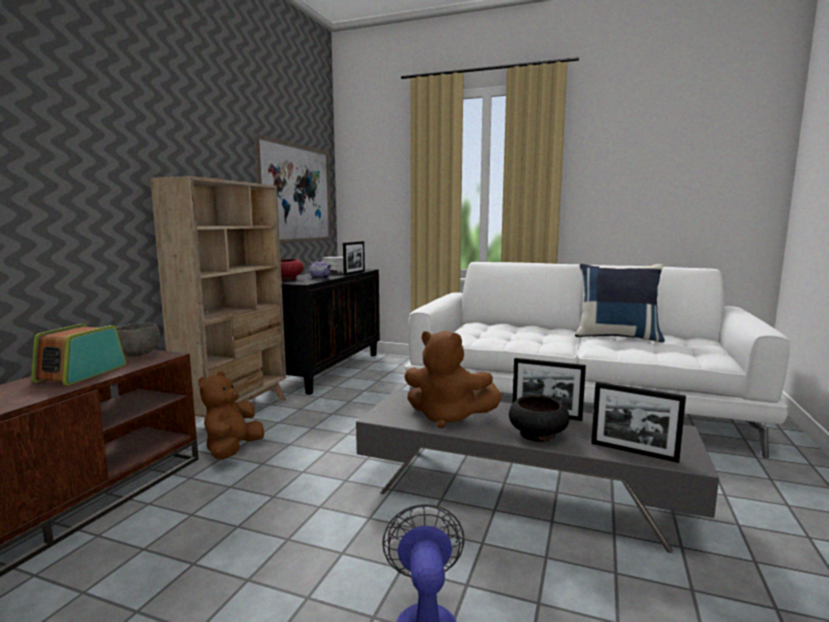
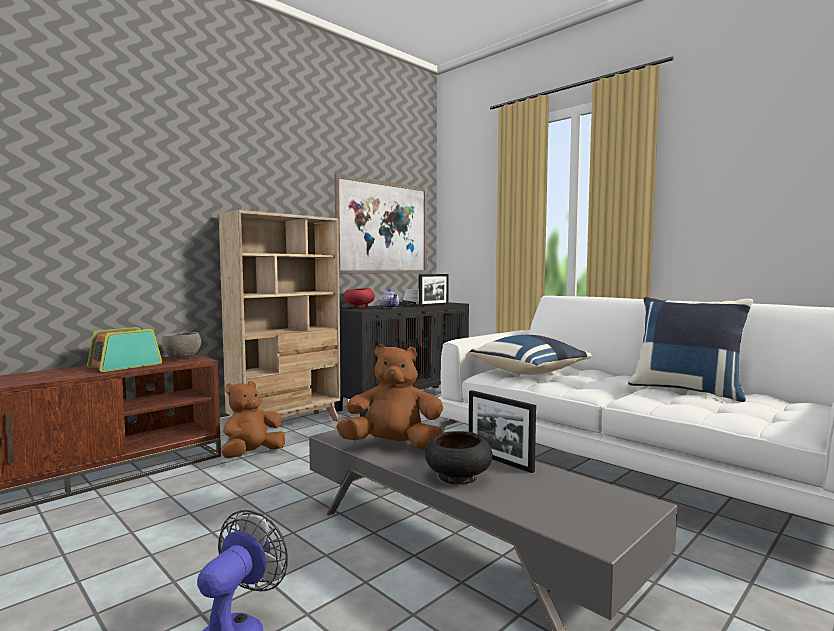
camera: 25 degrees right, 5 degrees down
(447, 417) = (393, 446): brown plush toy -> brown plush toy turned 135 degrees clockwise
(489, 333) = (530, 373): none -> blue pillow
(633, 452) = (542, 514): picture frame -> none

